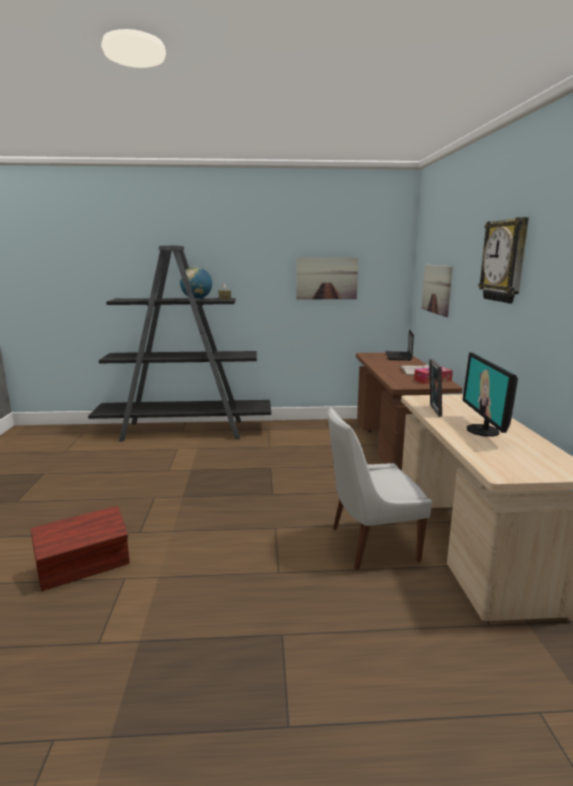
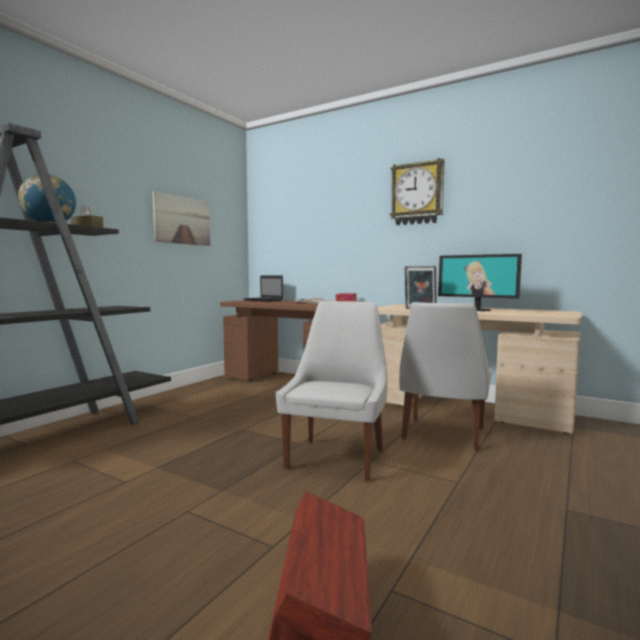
camera: 55 degrees left, 10 degrees down
(266, 513) = (337, 457): none -> white chair
(436, 289) = (302, 231): picture -> none

